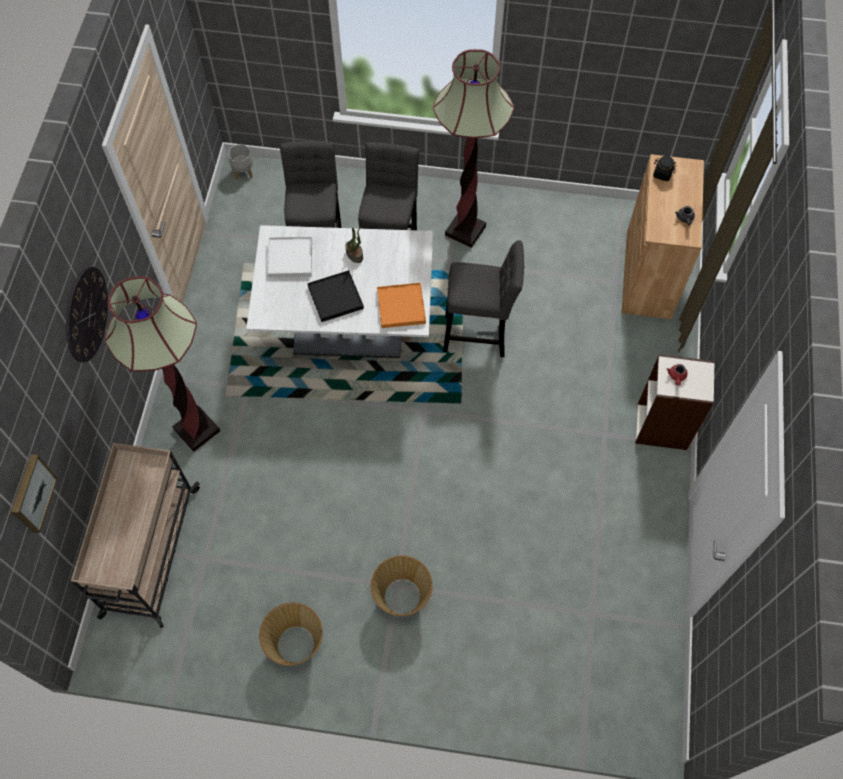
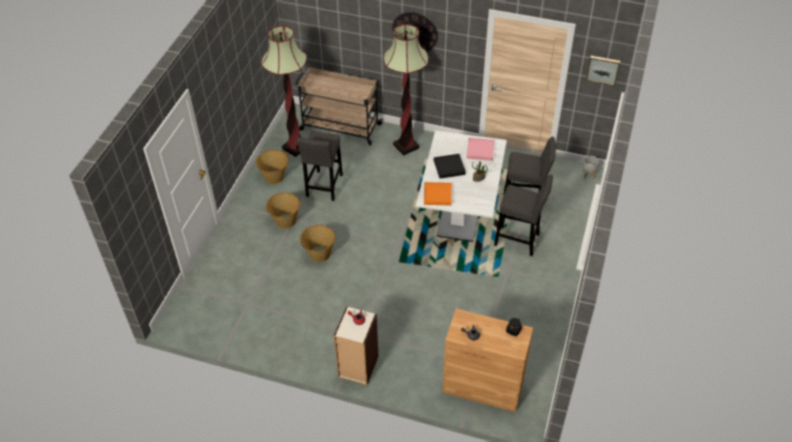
camera: 100 degrees right, 15 degrees down
(31, 493) = (327, 20): picture -> picture (603, 69)
(290, 258) = (480, 150): white tray -> pink tray
(465, 230) = (532, 283): floor lamp -> floor lamp (295, 147)
(466, 524) = (319, 254): none -> basket
(479, 335) = (446, 278): grey stool -> grey stool (324, 187)

